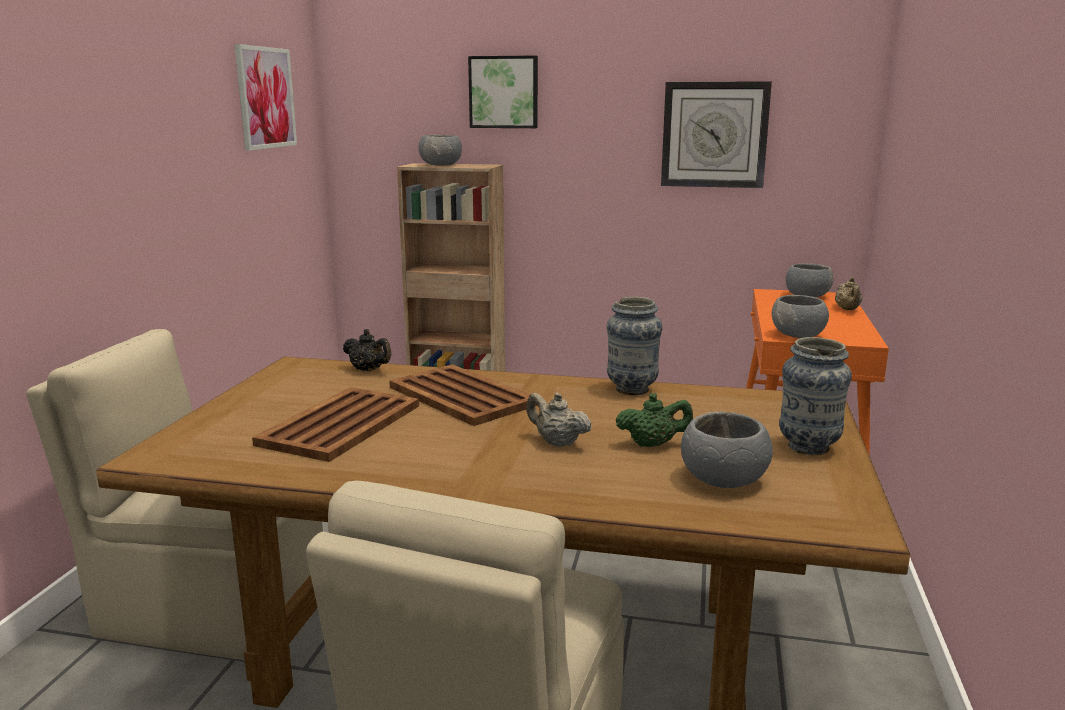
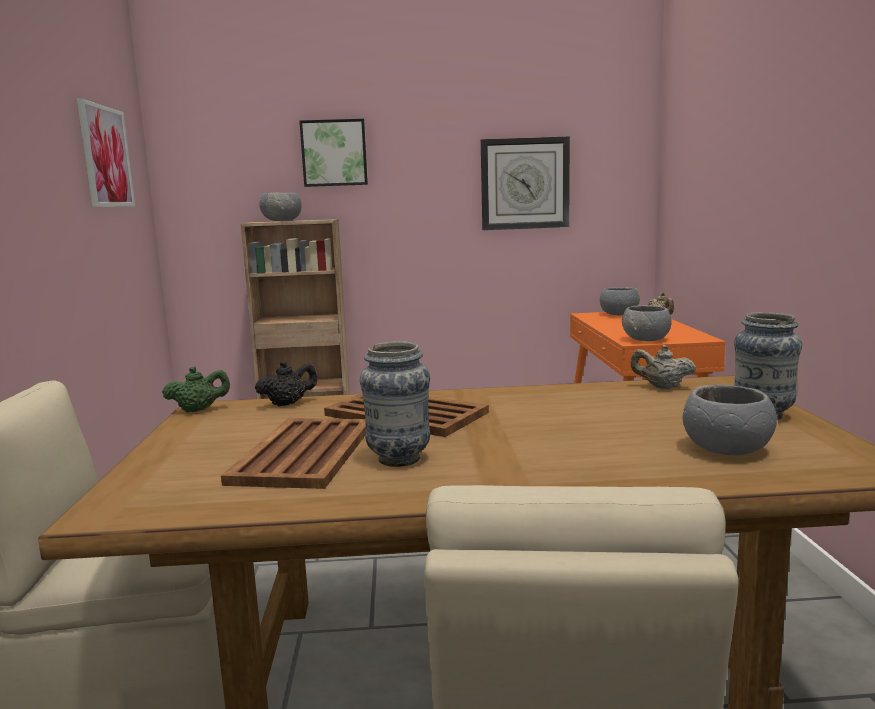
camera: 15 degrees left, 5 degrees down
(369, 370) = (288, 404): black teapot -> black teapot turned 45 degrees counterclockwise
(557, 442) = (541, 440): beige teapot -> beige teapot (661, 387)
(631, 389) = (559, 391): vase -> vase (398, 459)
(653, 444) = (630, 430): green teapot -> green teapot (199, 410)

